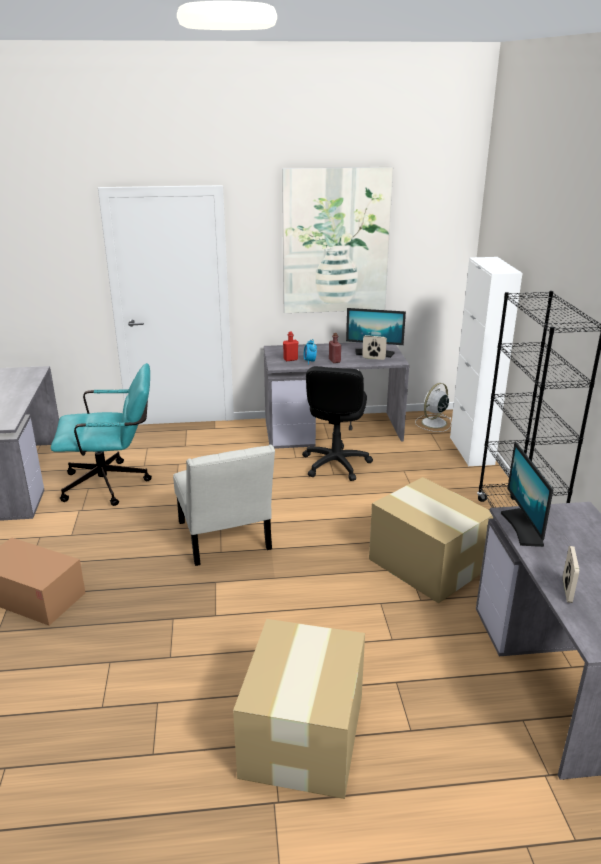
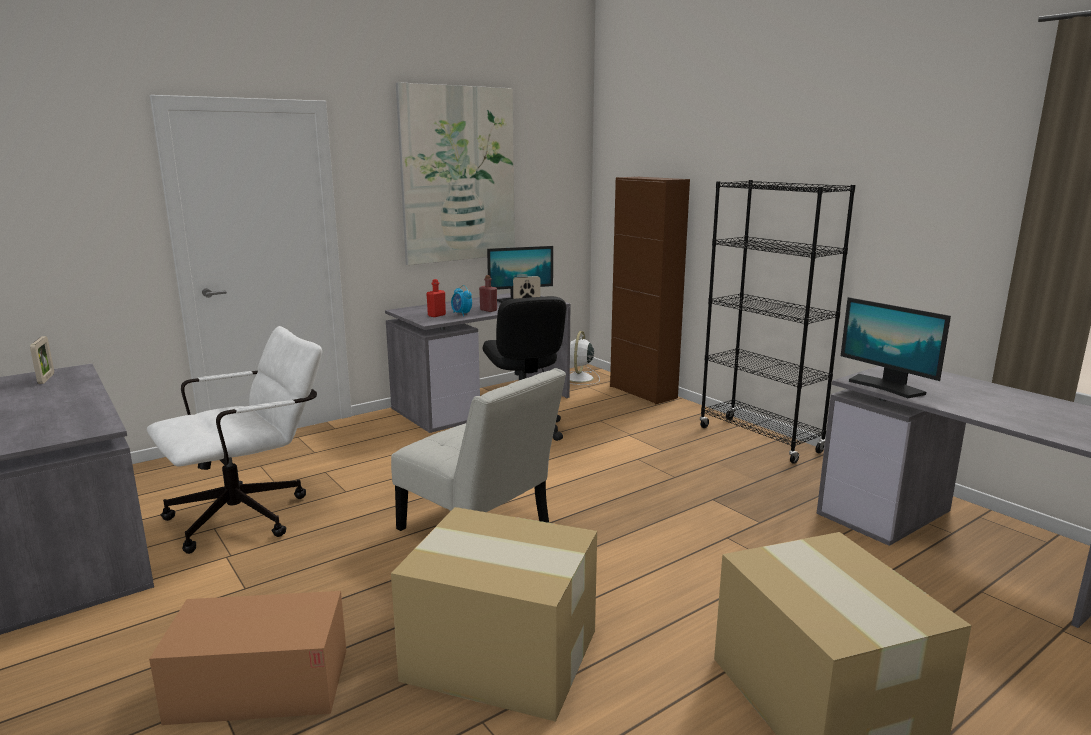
camera: 30 degrees left, 10 degrees down
(113, 484) = (250, 514): turquoise office chair -> white office chair
(426, 563) = (723, 489): cardboard box -> cardboard box (499, 653)
(471, 451) = (643, 392): white cabinet -> brown cabinet
(567, 590) = (1003, 418): picture frame -> picture frame (46, 378)

